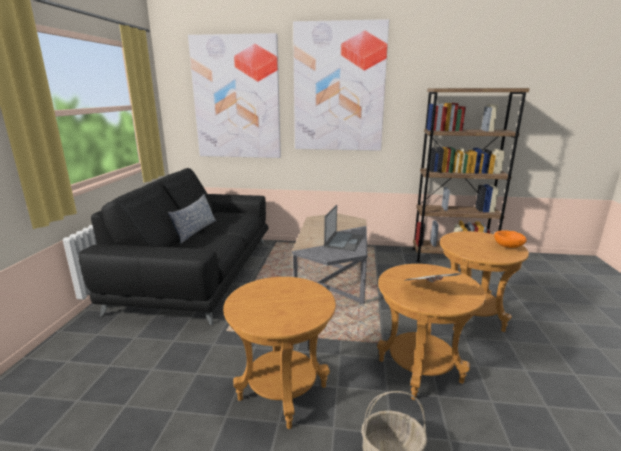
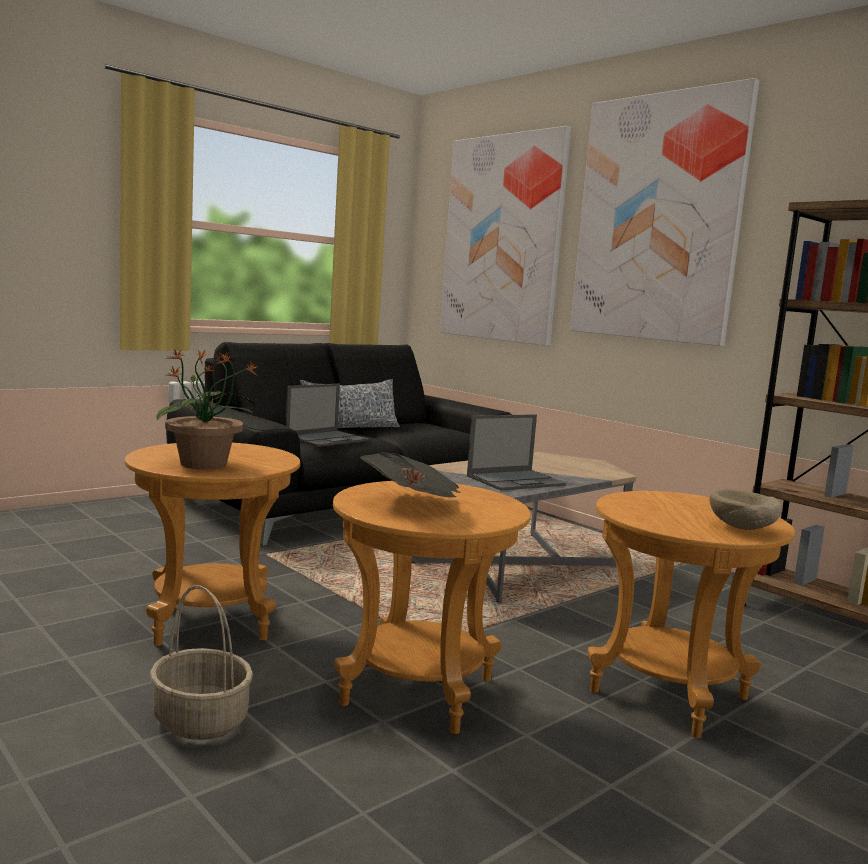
camera: 40 degrees right, 10 degrees down
(208, 245) = (327, 439): none -> laptop
(294, 311) = (205, 464): none -> potted plant
(509, 247) = (742, 529): orange bowl -> beige bowl

